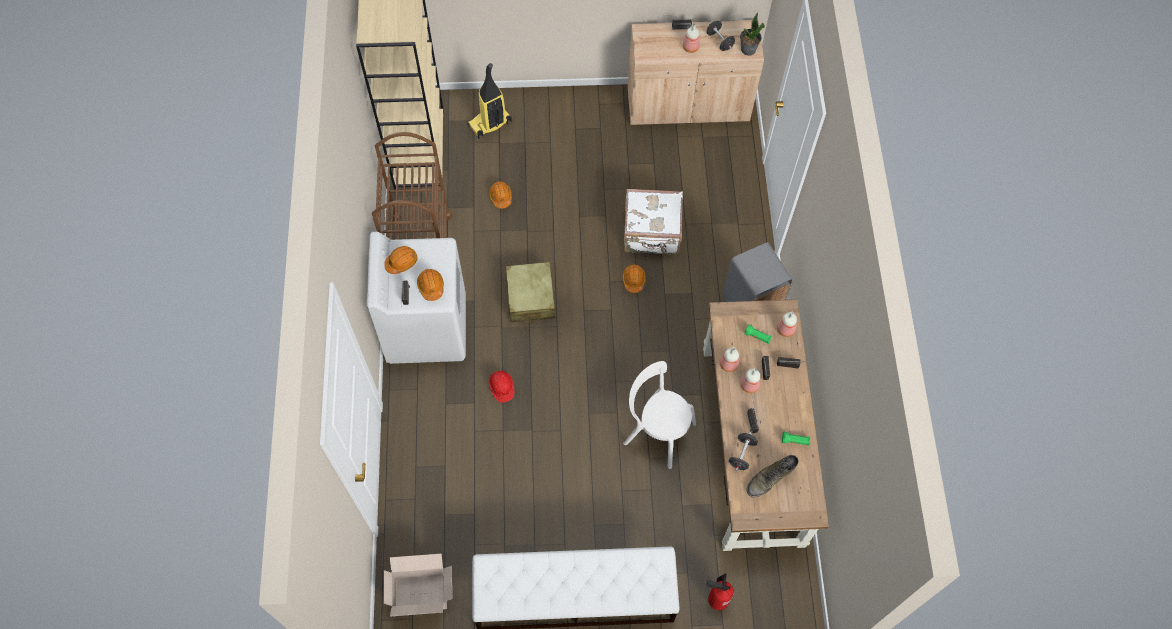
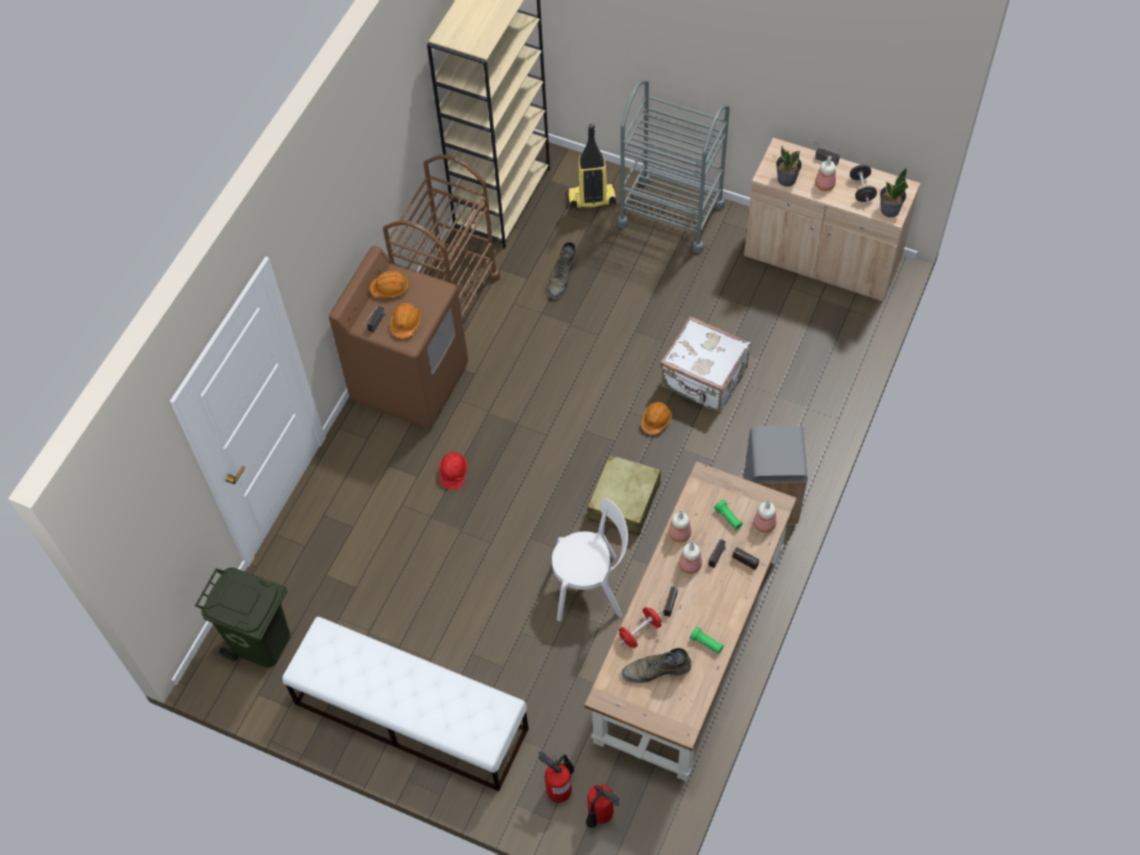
camera: 30 degrees right, 5 degrees down
(422, 594) = (261, 643): cardboard box -> green trash can
(426, 328) = (410, 381): white washing machine -> brown washing machine
(501, 196) = (561, 278): orange hard hat -> green boot
(530, 297) = (535, 394): beige suitcase -> beige suitcase (623, 502)
(557, 113) = (671, 214): none -> grey cart
(656, 431) = (591, 587): white chair -> white chair turned 120 degrees clockwise
(660, 53) = (786, 179): none -> potted plant
(742, 454) = (640, 632): black dumbbell -> red dumbbell
(758, 605) = (600, 817): none -> fire extinguisher

